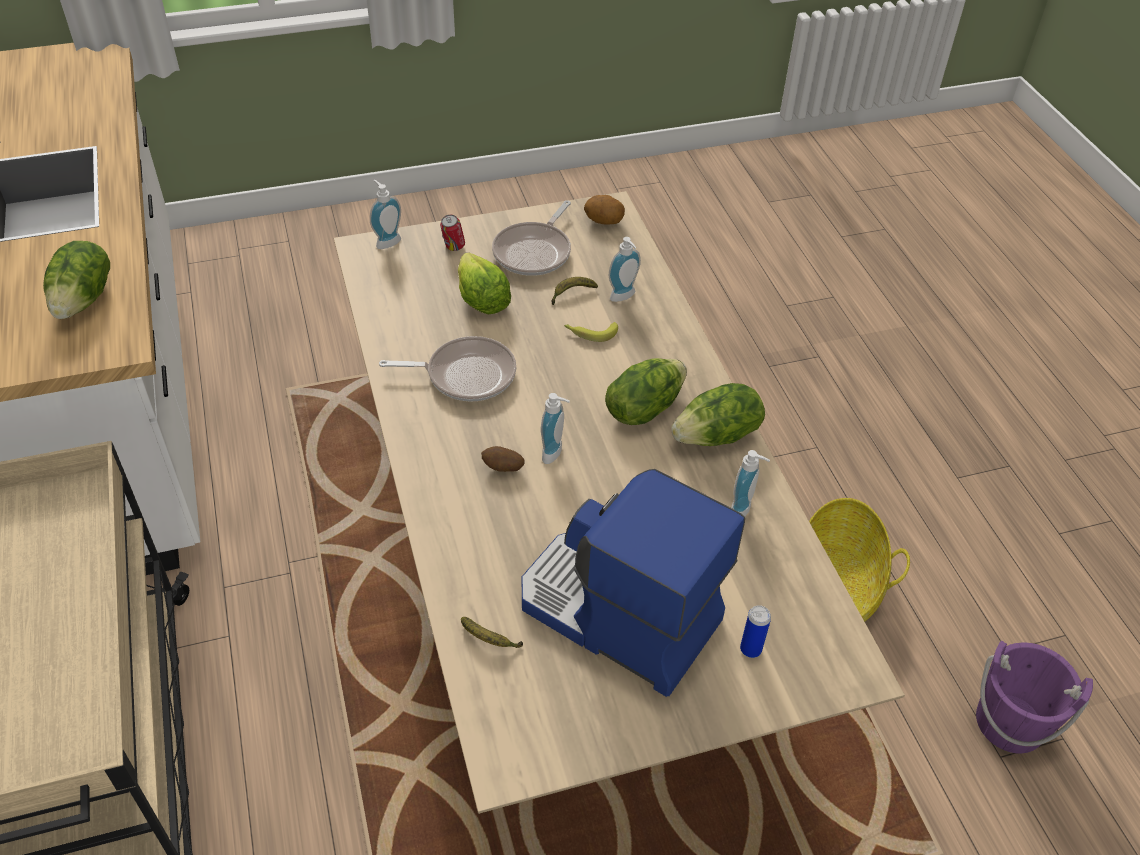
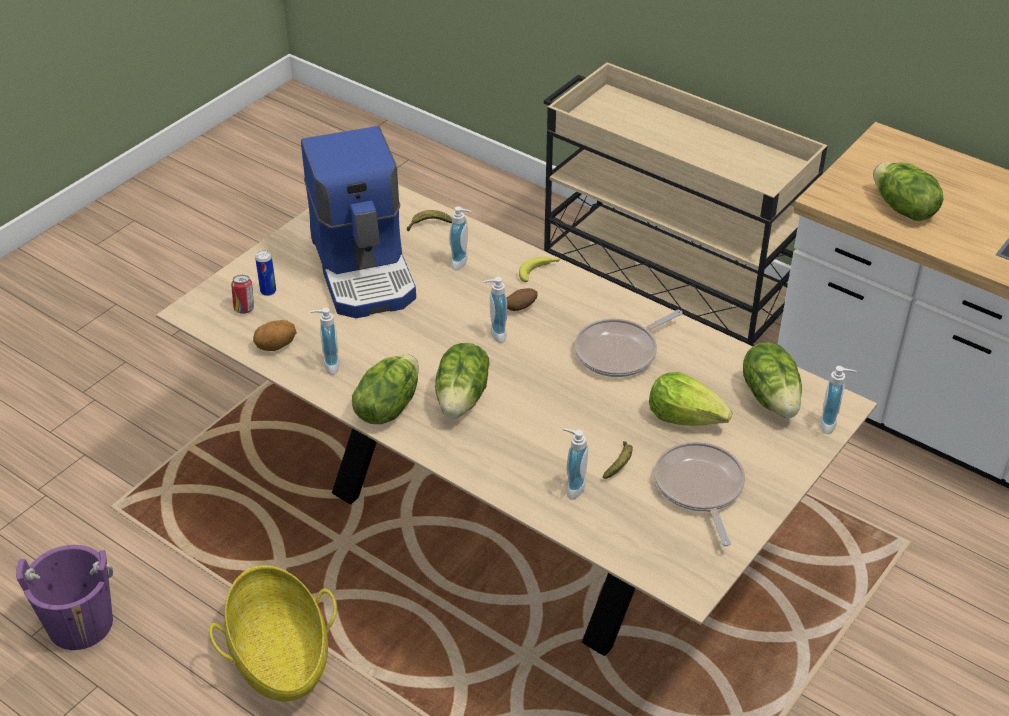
camera: 145 degrees right, 5 degrees down
(399, 278) = (771, 397): none -> lettuce
(453, 248) = (771, 451): can -> can (244, 309)
(504, 558) = (462, 263): none -> soap dispenser
(590, 333) = (566, 437): banana -> banana (539, 271)
(604, 221) = (679, 564): potato -> potato (276, 347)
(617, 615) = (365, 269): coffee machine -> coffee machine turned 75 degrees clockwise

